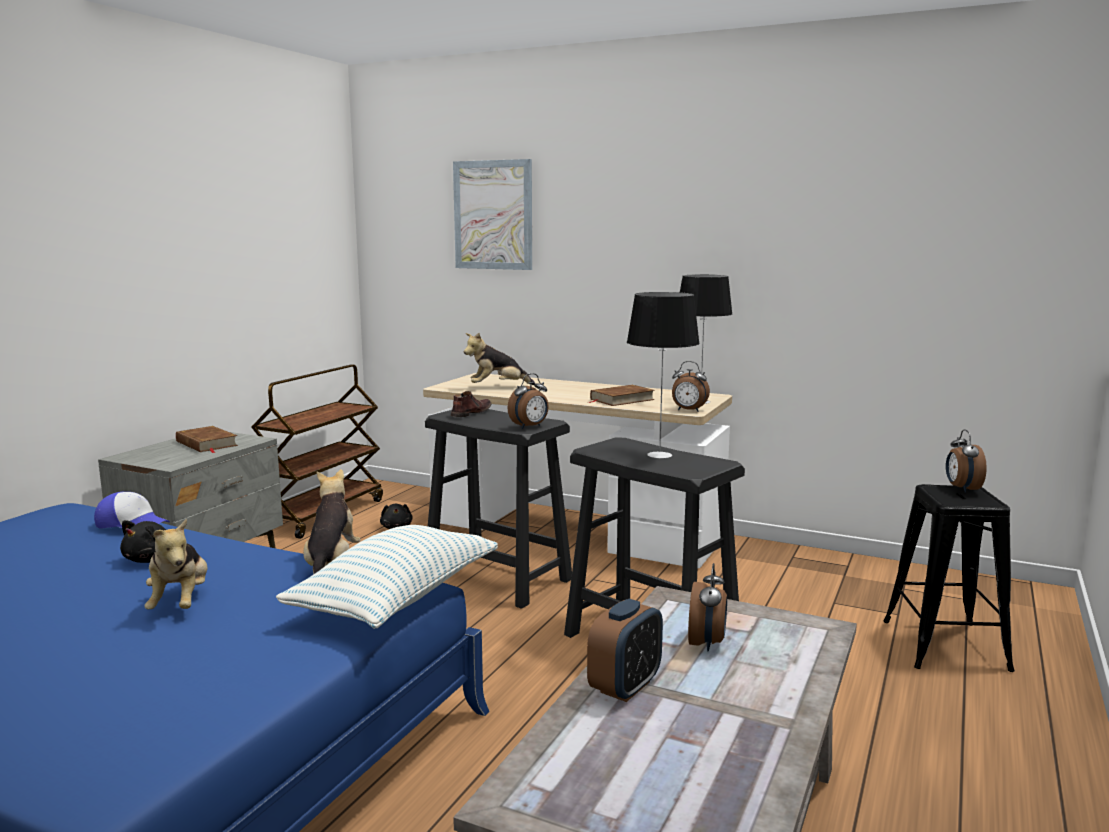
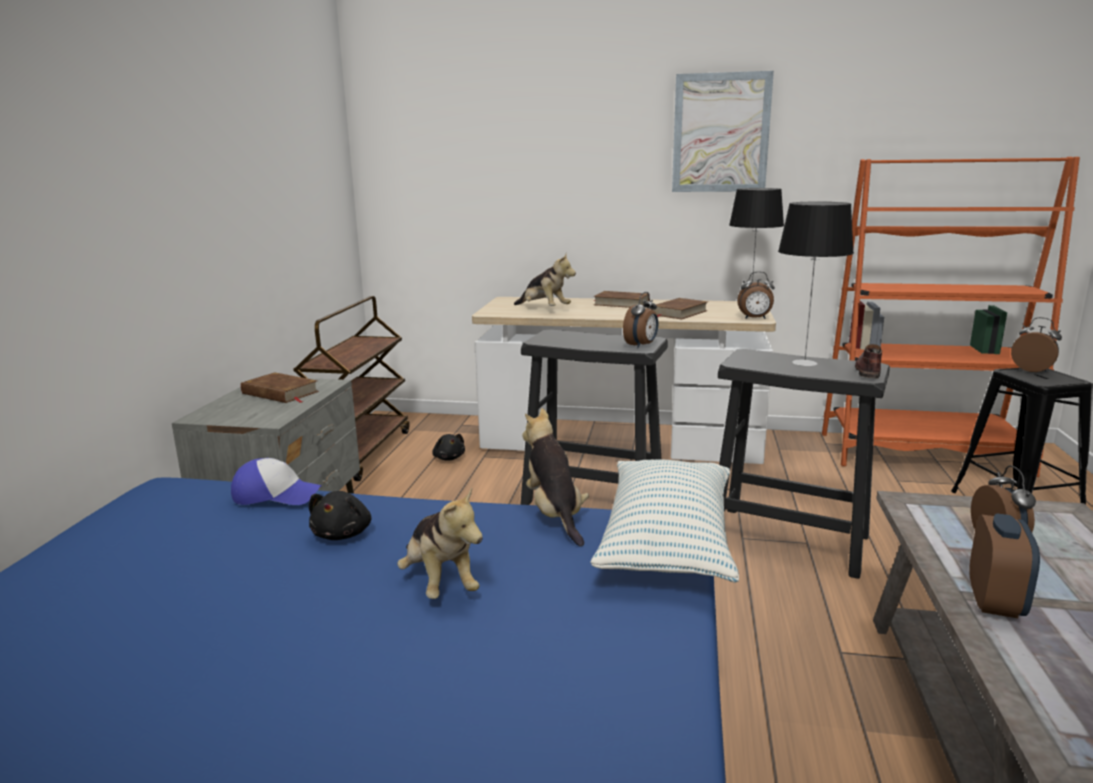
camera: 15 degrees left, 5 degrees up
(470, 413) = (561, 336): brown shoe -> brown shoe (867, 370)
(493, 215) = (512, 135): picture -> picture (720, 133)
(497, 387) = (544, 309): plush toy -> plush toy turned 105 degrees counterclockwise
(581, 387) = (621, 303): none -> brown book
(893, 580) = (922, 454): none -> orange bookcase
(961, 488) = (1033, 370): alarm clock -> alarm clock turned 150 degrees clockwise

